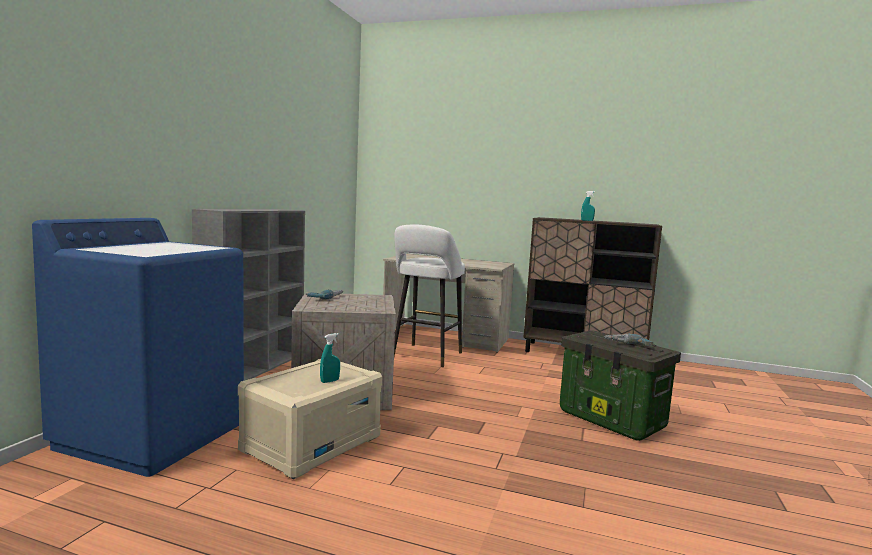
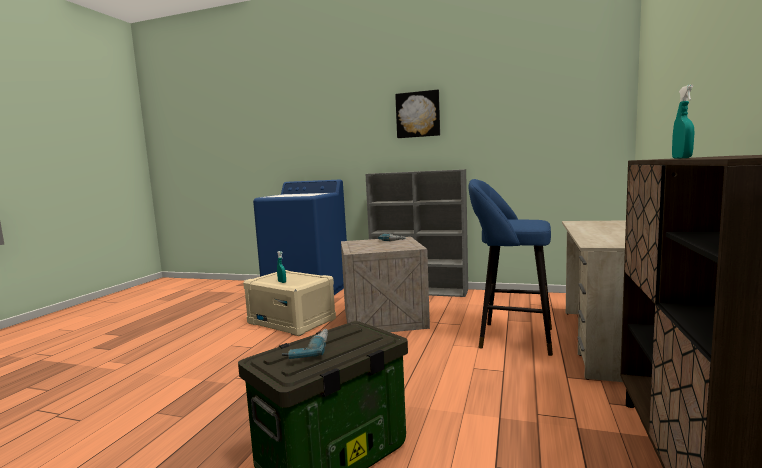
camera: 90 degrees right, 0 degrees up
(238, 132) = (418, 114): none -> picture
(425, 356) = (511, 337): white stool -> blue stool

